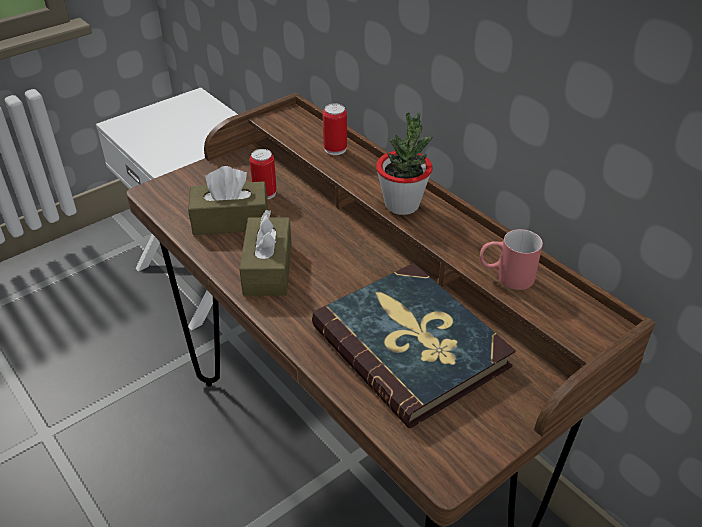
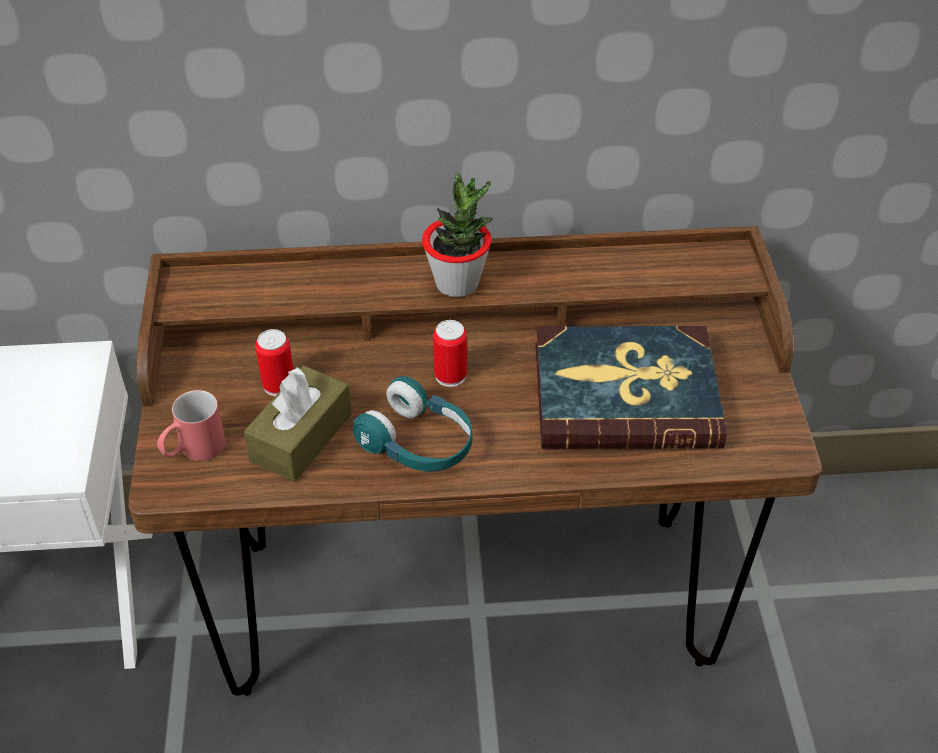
camera: 55 degrees left, 5 degrees up
(268, 269) = (418, 444): brown tissue box -> turquoise headphones
(335, 149) = (303, 281): can -> can (450, 375)
(505, 276) = (626, 275): red mug -> red mug (193, 451)

